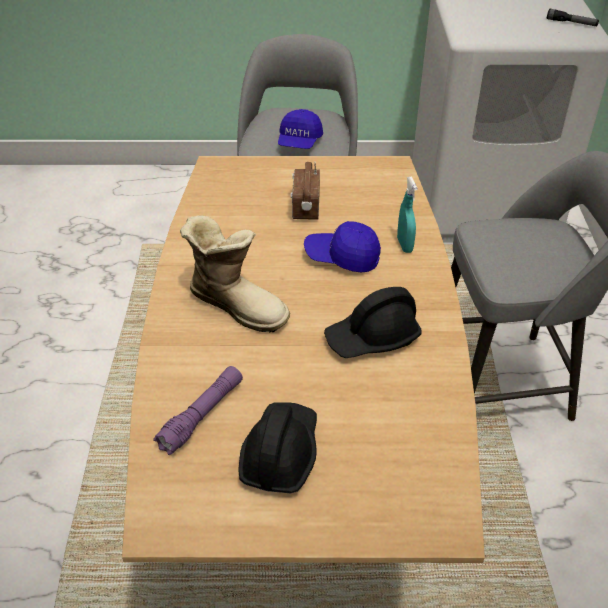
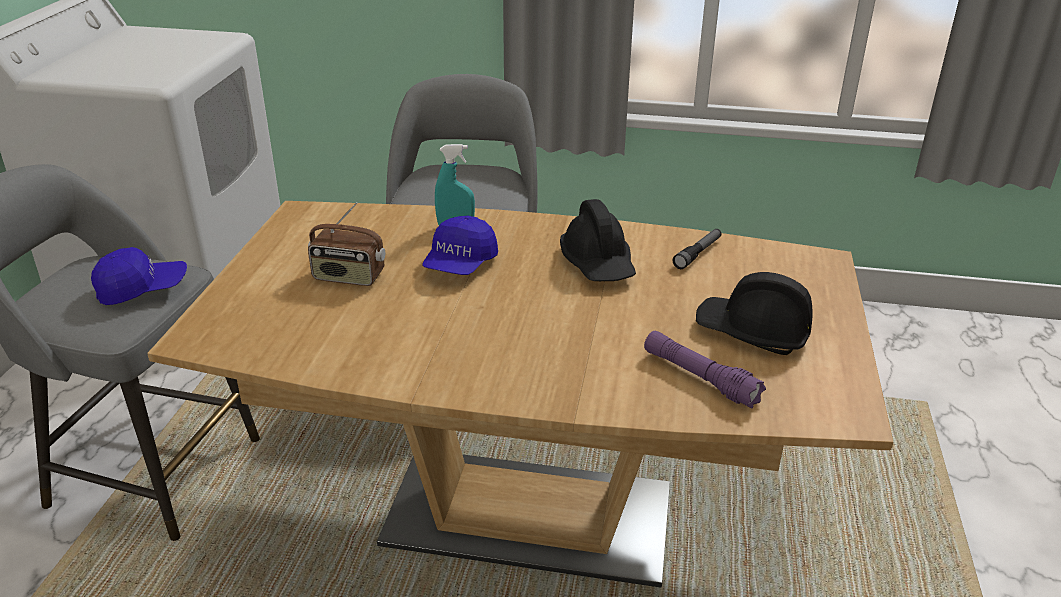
camera: 80 degrees left, 10 degrees down
(238, 304) = (518, 341): boot -> none
(299, 142) = (143, 289): blue cap -> blue cap turned 45 degrees counterclockwise
(571, 23) = (185, 38): flashlight -> flashlight (698, 253)

